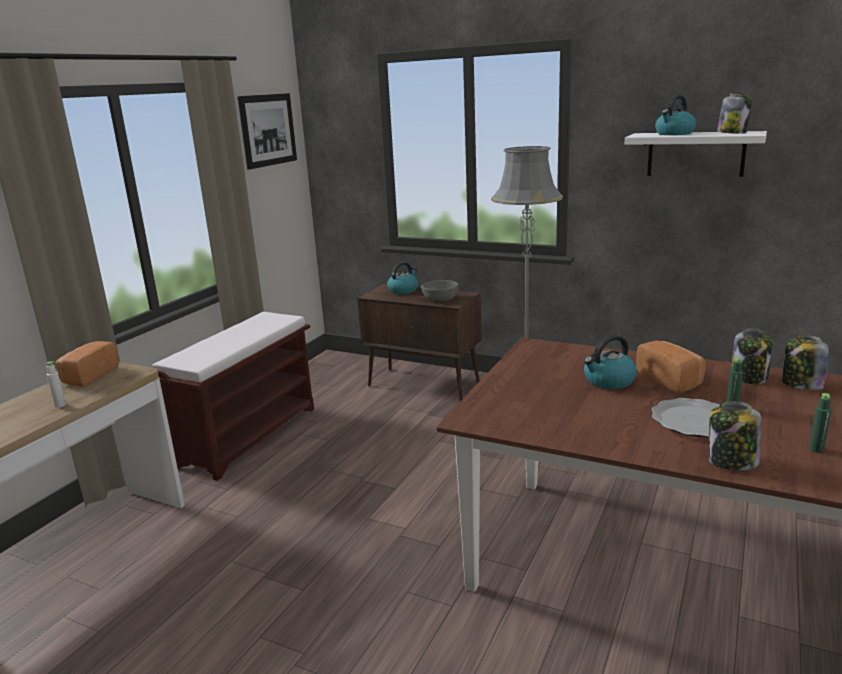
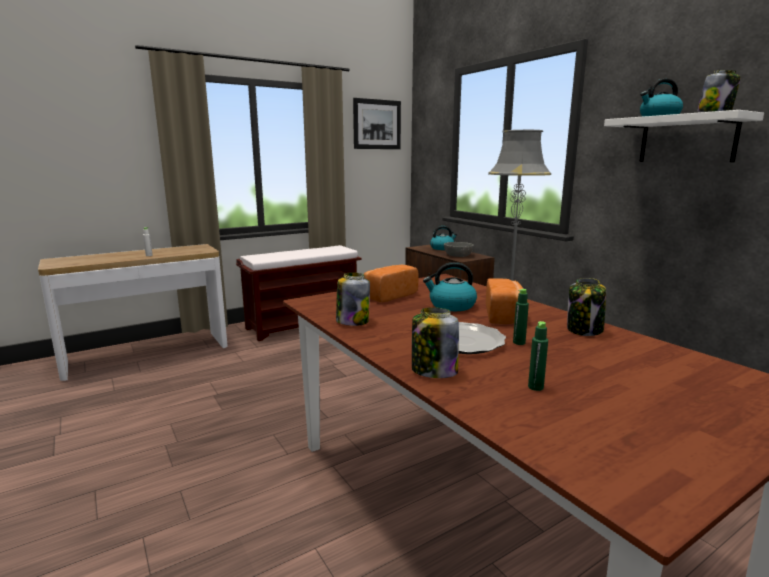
camera: 30 degrees right, 5 degrees down
(88, 376) = (185, 248): bread -> bread (388, 295)
(801, 385) = (629, 346): jar -> jar (352, 321)

